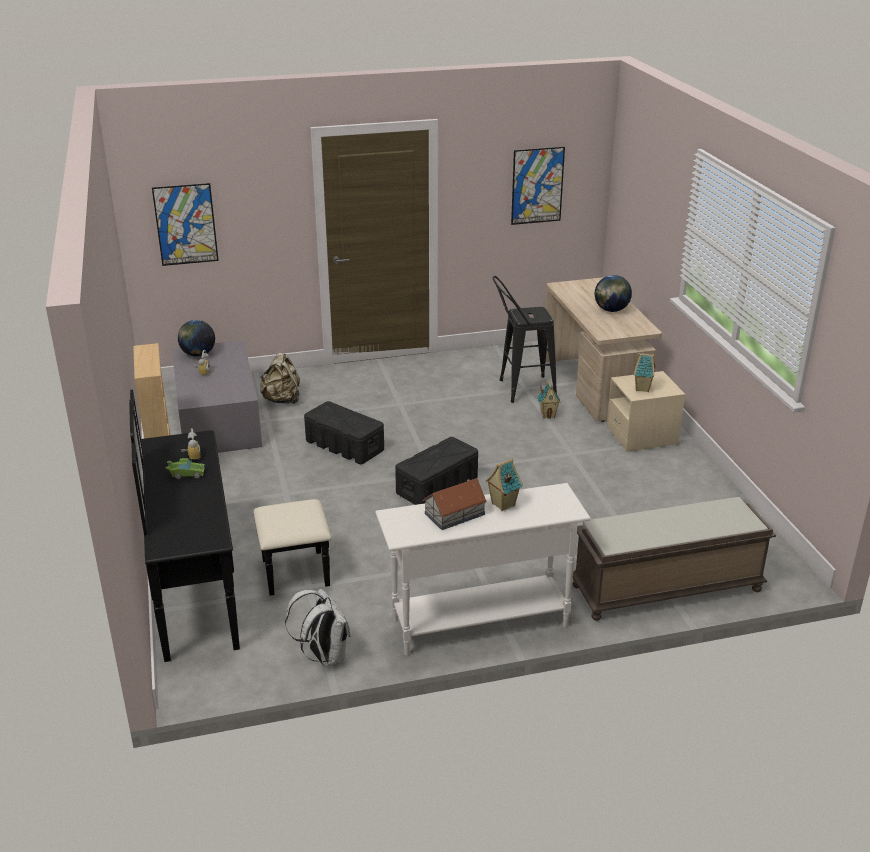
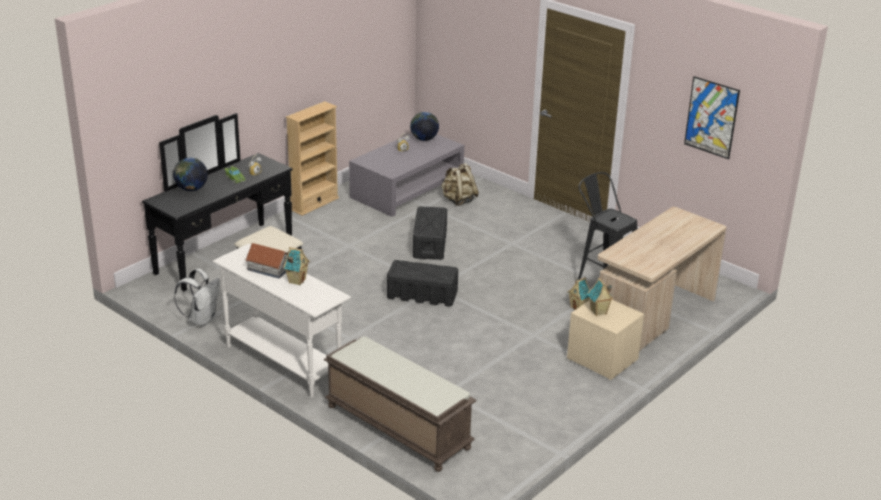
camera: 55 degrees right, 0 degrees up
(185, 224) = (453, 41): picture -> none
(611, 310) = (663, 246): globe -> globe (191, 189)

